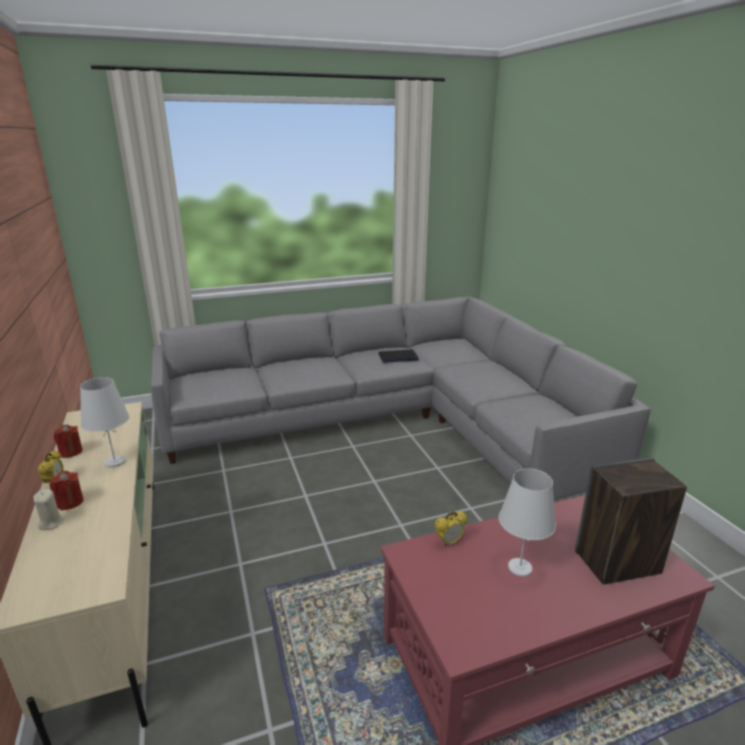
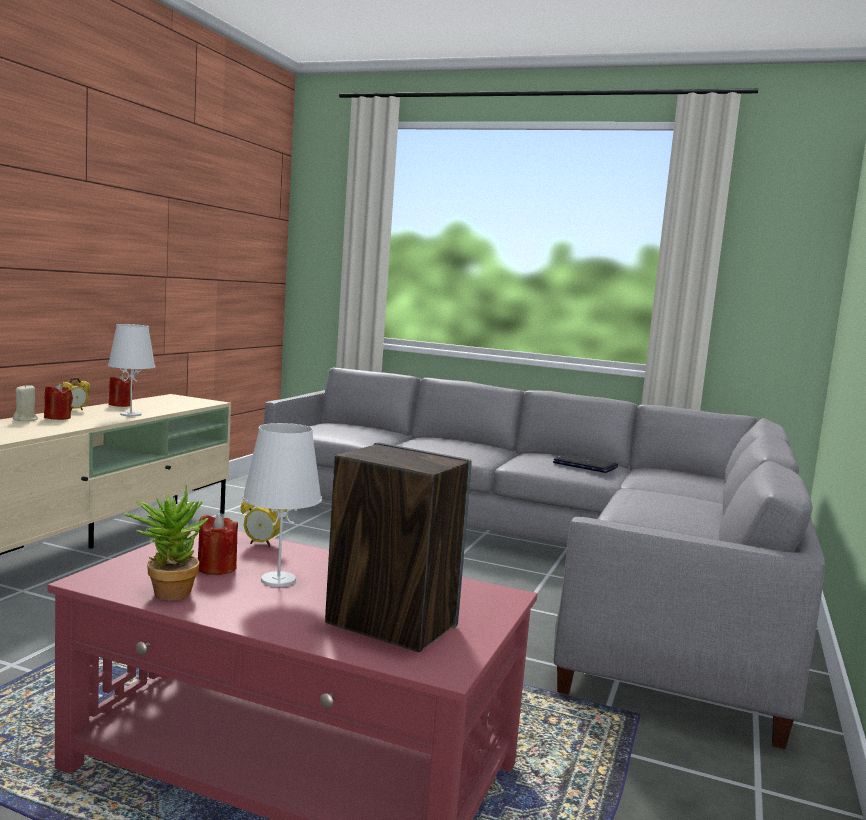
camera: 40 degrees right, 15 degrees down
(479, 582) = (216, 568): none -> red candle
(508, 624) = (166, 592): none -> potted plant

